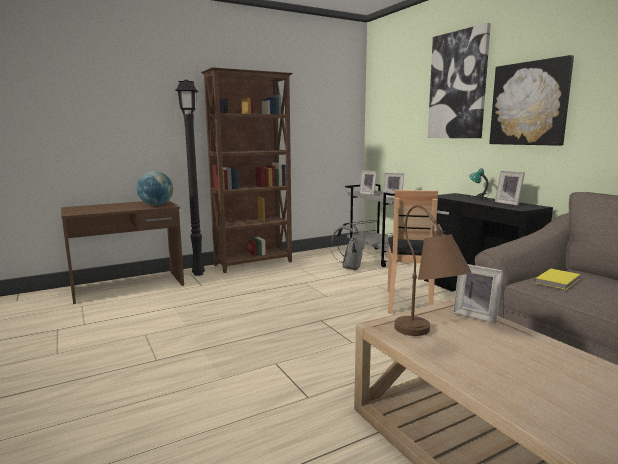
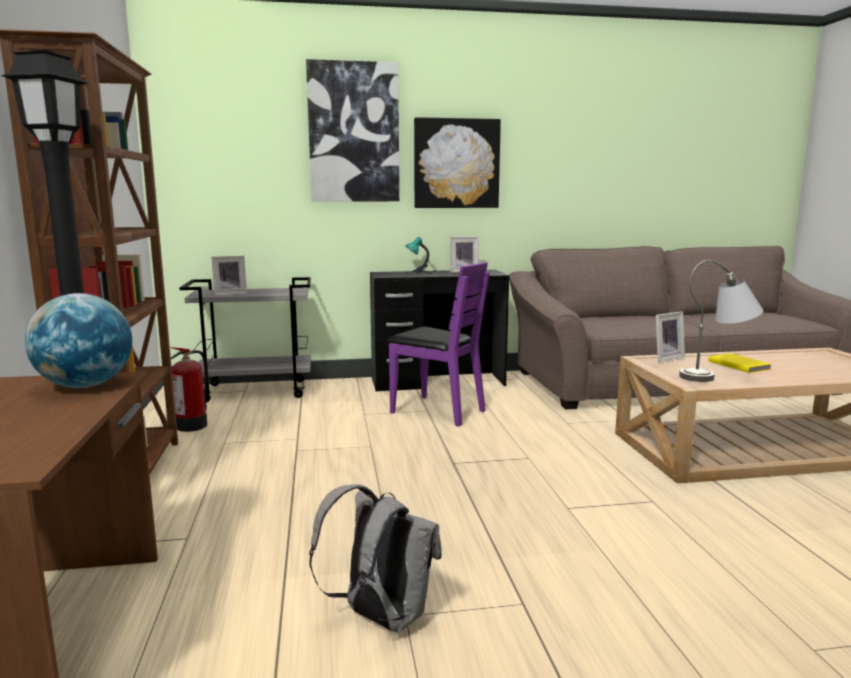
camera: 70 degrees left, 0 degrees up
(316, 259) = (193, 425): none -> fire extinguisher
(350, 267) = (272, 413): grey backpack -> grey backpack (380, 617)
(393, 197) = (284, 292): picture frame -> none
(410, 302) = (437, 411): brown chair -> purple chair
(427, 338) = (718, 376): brown table lamp -> grey table lamp
(558, 281) = (602, 325): yellow book -> yellow book (739, 365)

